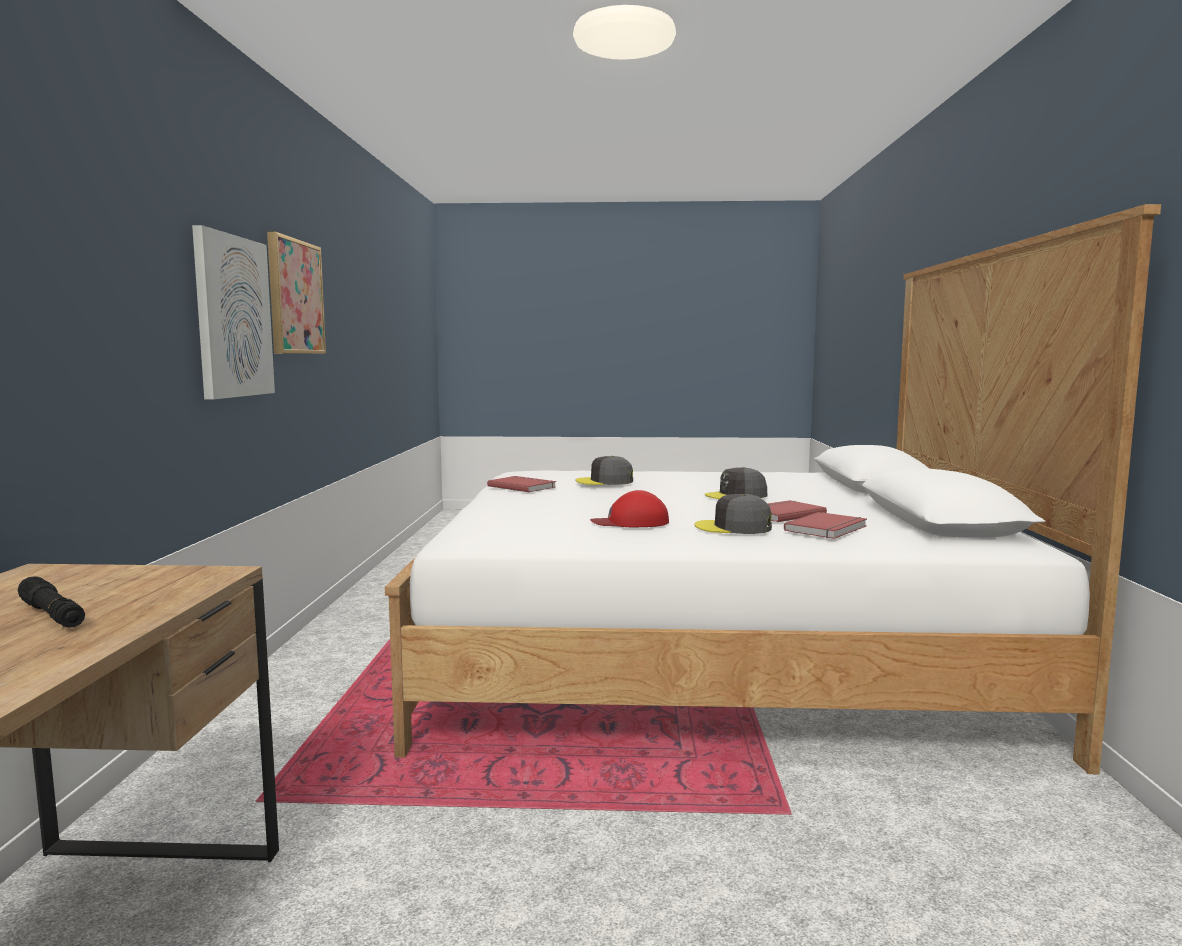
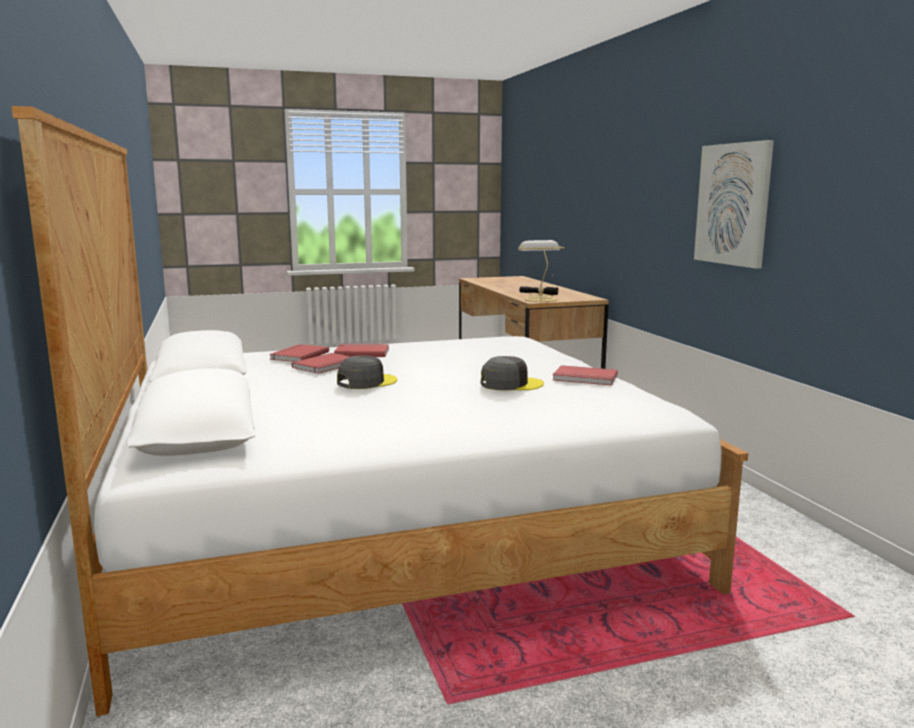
camera: 160 degrees right, 5 degrees up
(170, 581) = (539, 299): none -> table lamp
(294, 297) = (826, 179): picture -> none
(631, 522) = (432, 350): red cap -> none
(734, 527) = (362, 353): grey cap -> red book

